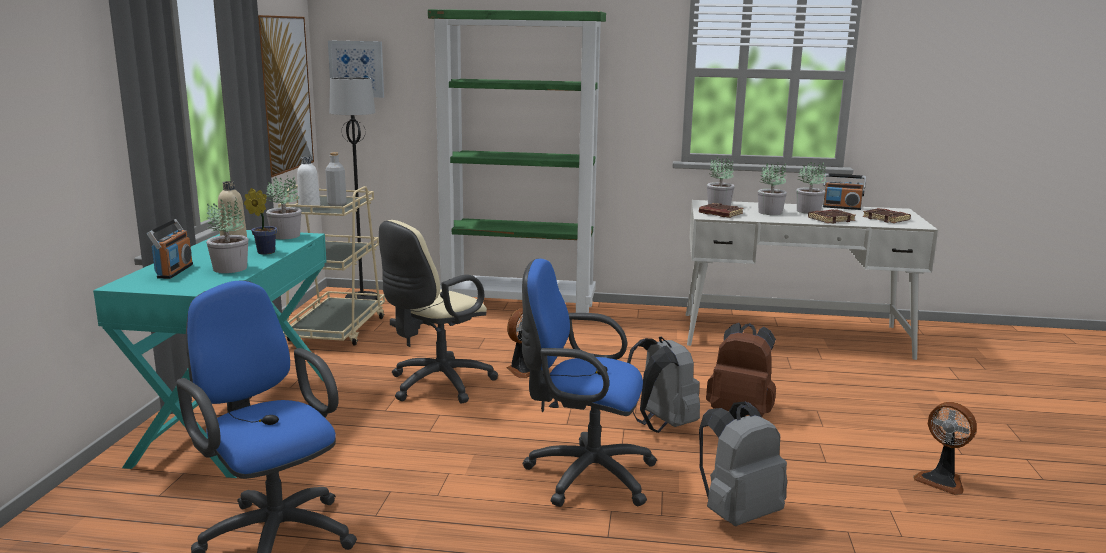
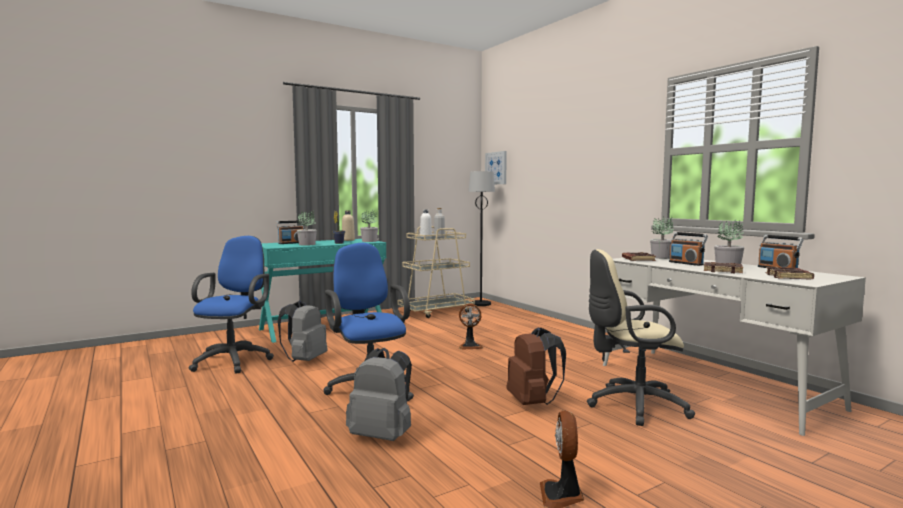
camera: 50 degrees right, 10 degrees down
(283, 94) = (446, 180): picture -> none
(436, 385) = (415, 339): beige office chair -> beige office chair (632, 406)
(519, 307) = (549, 323): green bookcase -> none
(661, 425) = (466, 389): grey backpack -> grey backpack (304, 360)
(770, 212) = (686, 263): potted plant -> radio

